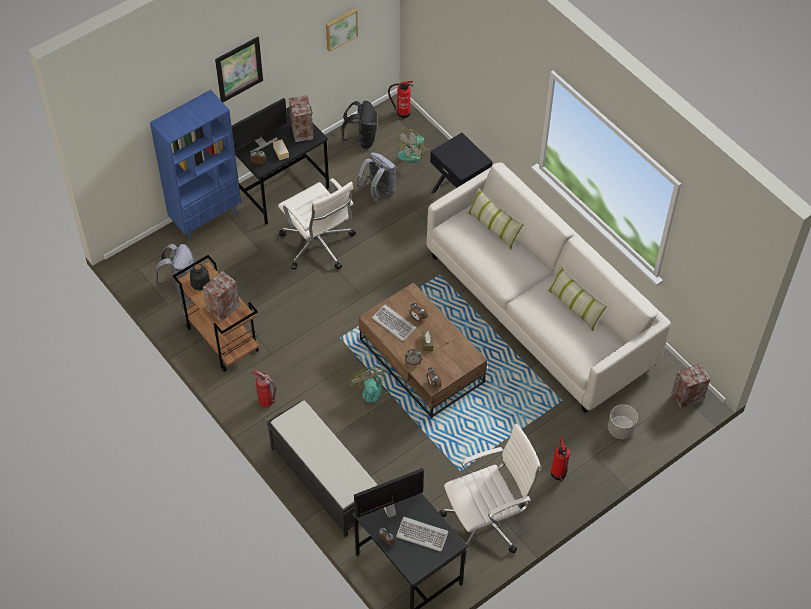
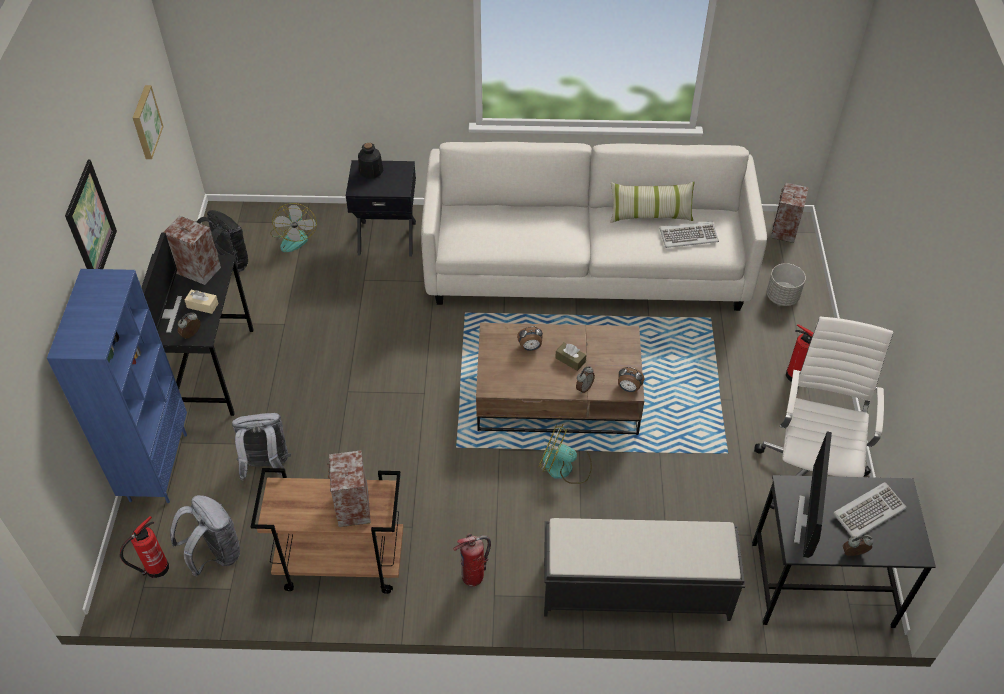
camera: 50 degrees left, 5 degrees down
(200, 283) = (289, 506): bottle -> bottle (371, 171)
(318, 246) = (316, 387): white office chair -> none
(378, 192) = (308, 294): grey backpack -> grey backpack (266, 466)
(394, 323) = (517, 372): keyboard -> keyboard (688, 236)
(402, 113) = (235, 214): fire extinguisher -> fire extinguisher (155, 569)
(493, 227) = (490, 212): pillow -> none

